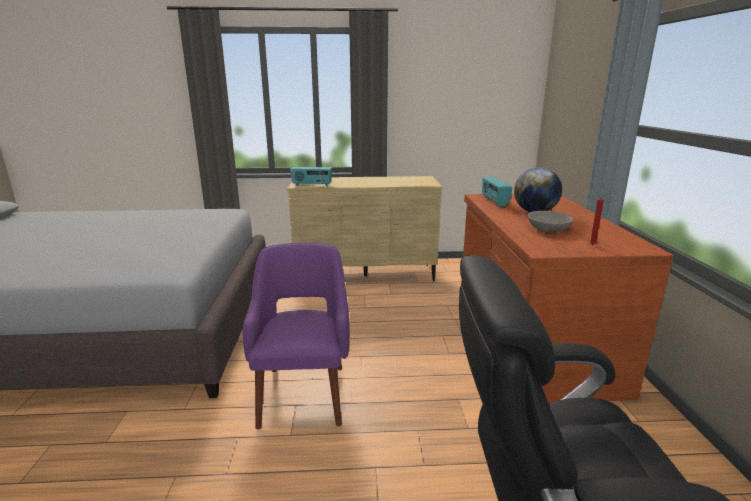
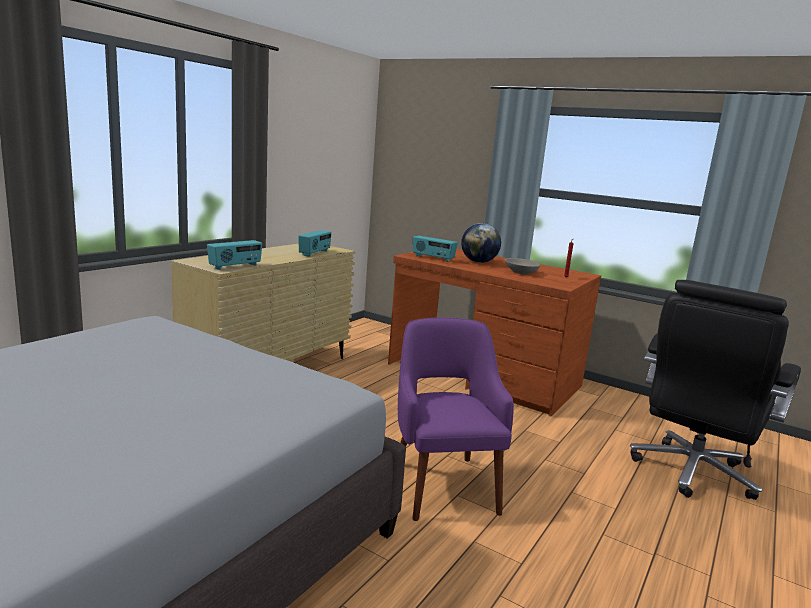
camera: 55 degrees left, 5 degrees down
(303, 393) = (443, 484): purple armchair -> purple armchair turned 45 degrees clockwise
(399, 184) = (315, 253): none -> radio

